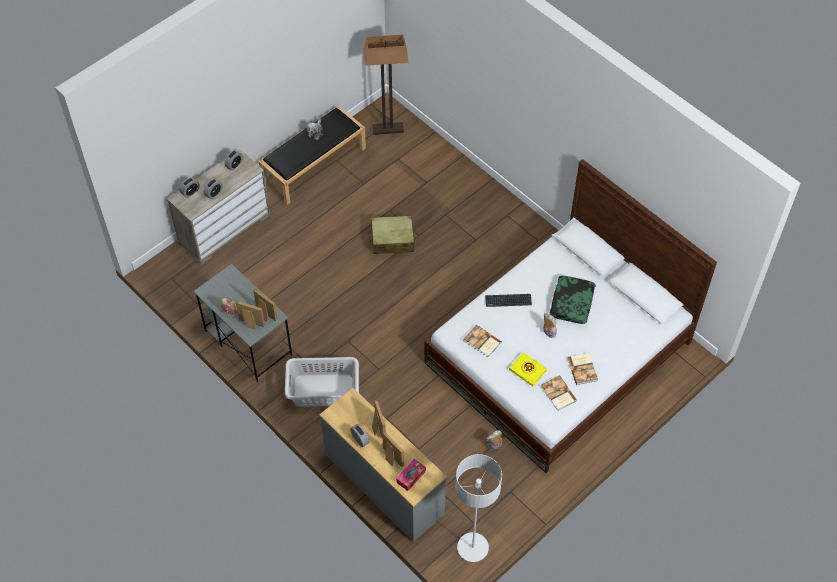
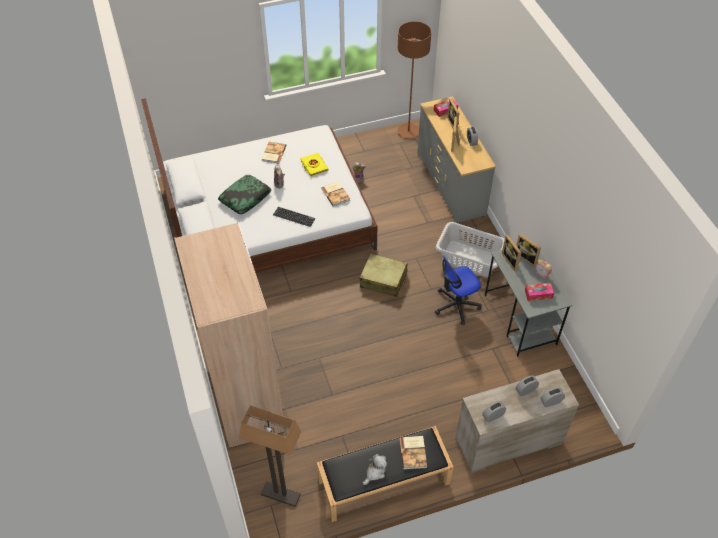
camera: 155 degrees left, 5 degrees down
(228, 289) = (538, 294): none -> tissue box
(316, 333) = (456, 305): none -> office chair
(392, 239) = (346, 363): beige suitcase -> beige suitcase (383, 280)
(459, 181) = (245, 398): none -> beige wardrobe
(472, 547) = (408, 132): grey floor lamp -> brown floor lamp
(558, 394) = (303, 145): book -> book (413, 452)

